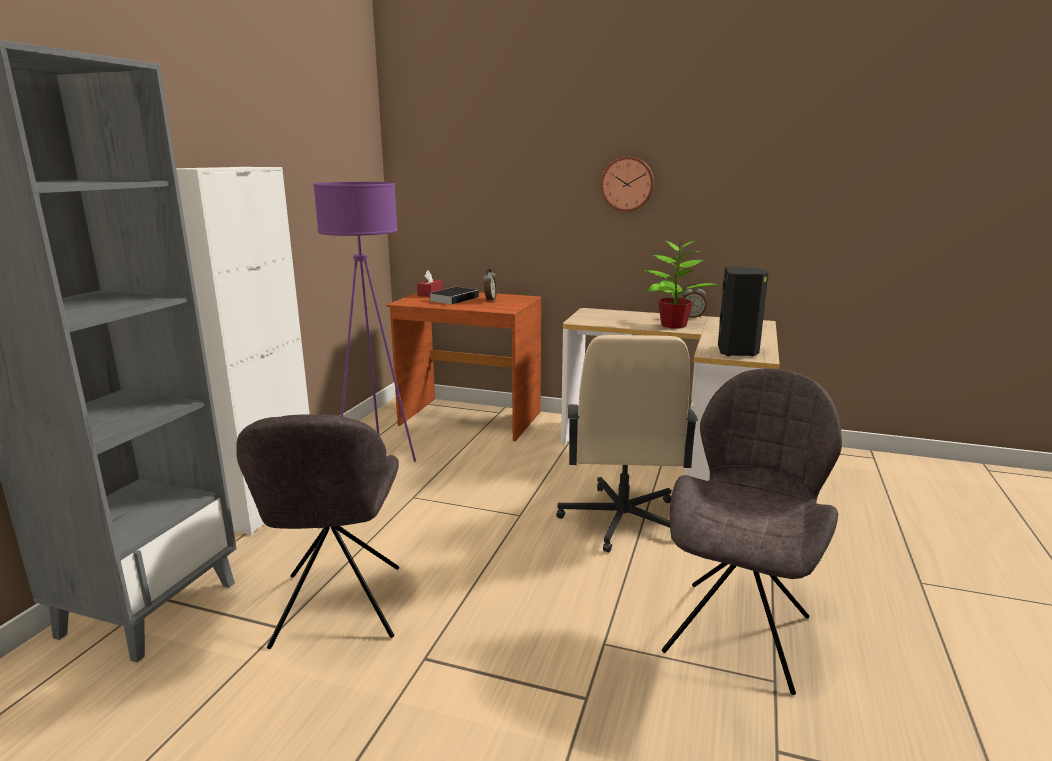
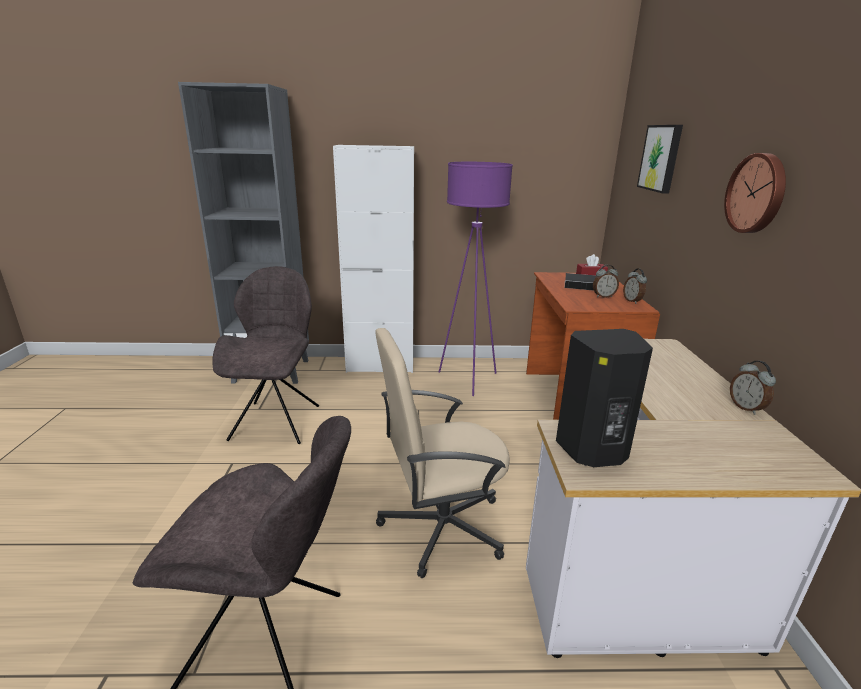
camera: 70 degrees right, 5 degrees up
(337, 609) = (277, 420): grey chair -> grey chair turned 120 degrees clockwise
(484, 167) = (661, 158): none -> picture
(510, 296) = (632, 301): none -> alarm clock
(672, 325) = (674, 397): potted plant -> none

